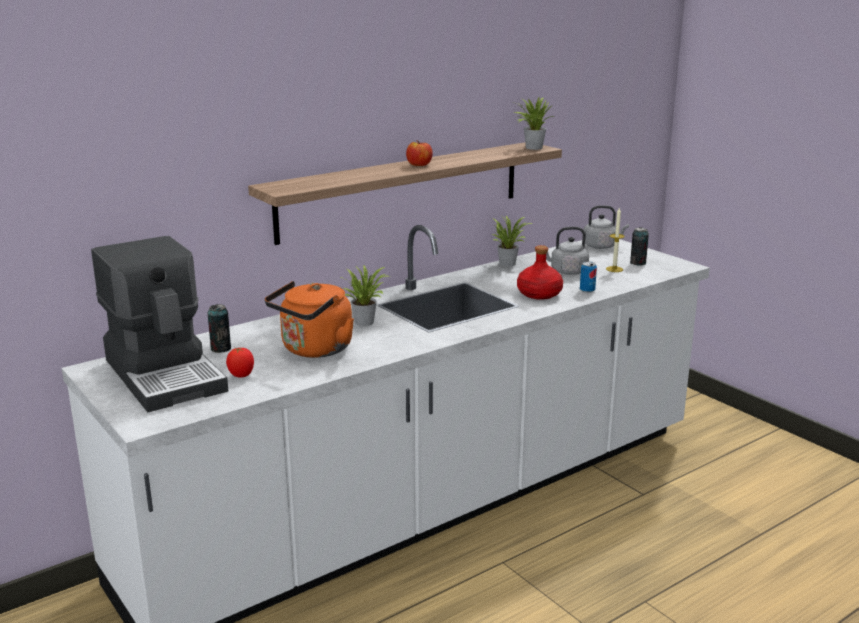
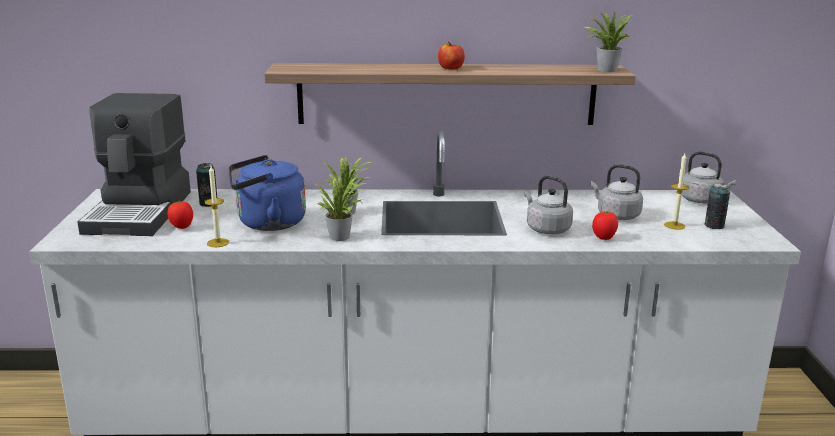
camera: 35 degrees right, 0 degrees up
(304, 378) = (218, 243): none -> candle
(314, 350) = (267, 223): orange kettle -> blue kettle
(507, 263) = (569, 194): potted plant -> potted plant (342, 236)
(539, 294) = (546, 229): red bottle -> grey kettle
(587, 290) = (604, 238): can -> tomato

